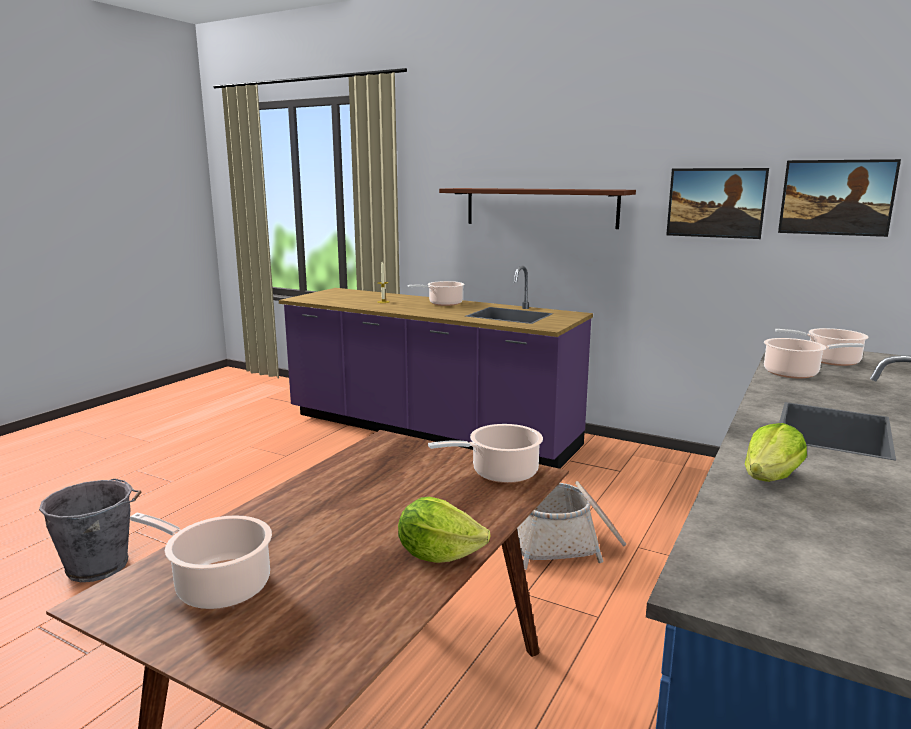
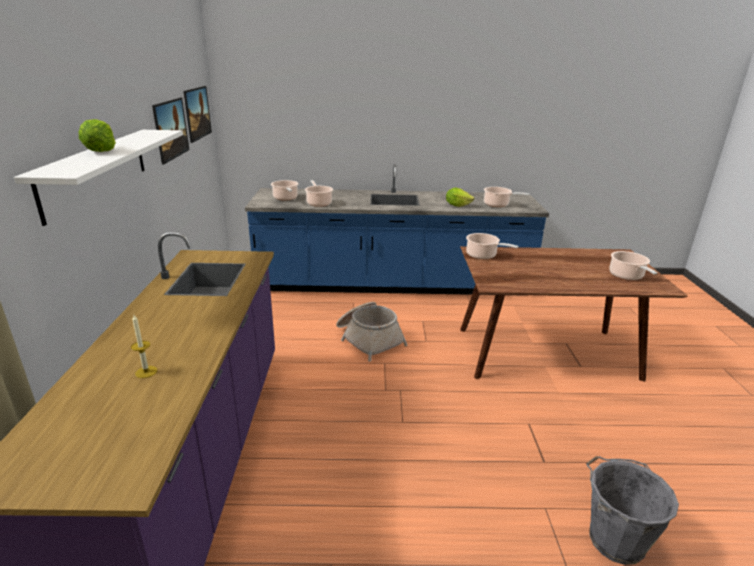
camera: 120 degrees left, 10 degrees up
(438, 554) = (552, 253): lettuce -> lettuce (100, 151)
(443, 303) = (150, 324): cooking pot -> cooking pot (498, 205)
(540, 207) = (96, 171): brown shelf -> white shelf

